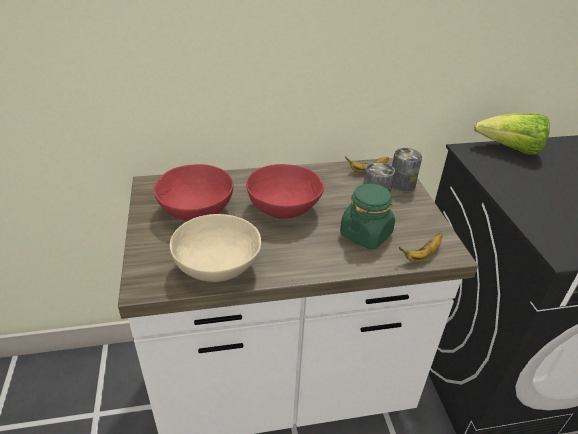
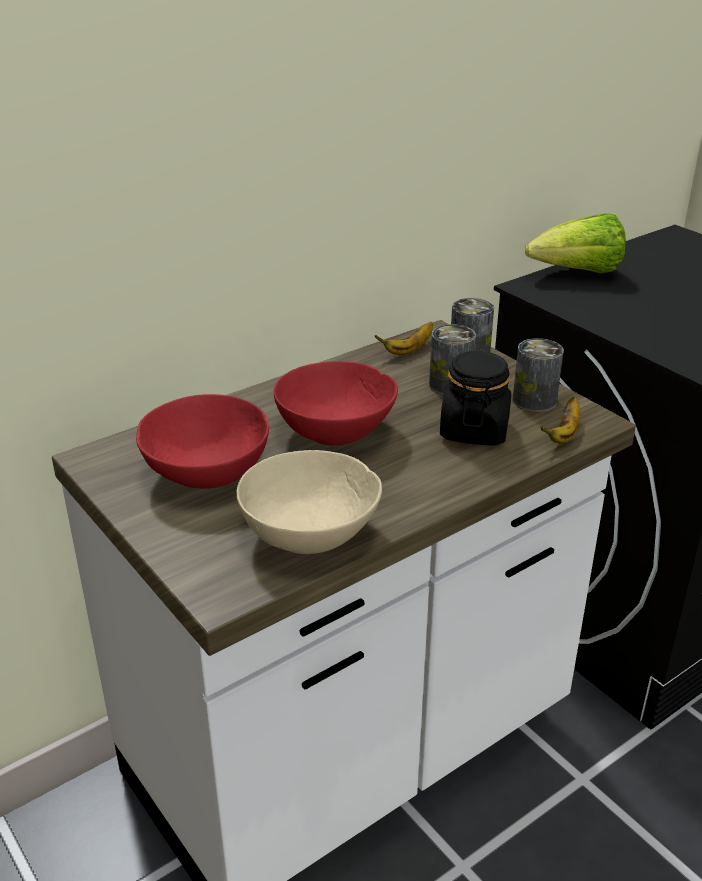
camera: 25 degrees left, 5 degrees down
(366, 234) = (474, 430): green jar -> black jar
(420, 226) = (534, 400): none -> can

